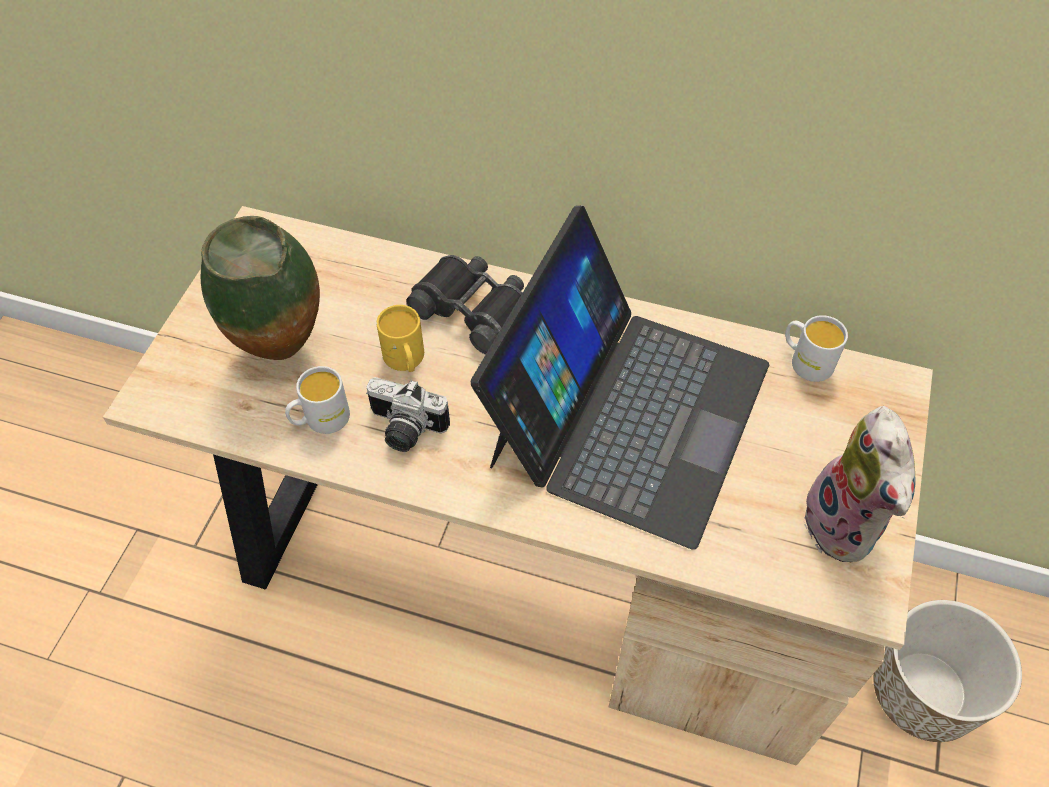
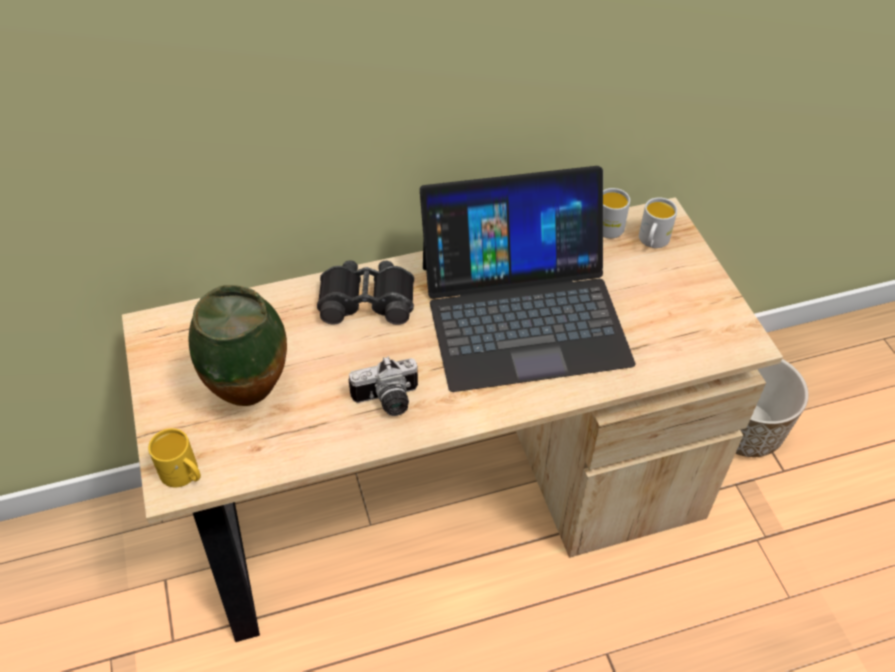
camera: 35 degrees left, 5 degrees down
(320, 420) = (321, 427): white mug -> white mug (652, 241)
(406, 361) = (348, 357): yellow mug -> yellow mug (184, 475)
(627, 412) = (523, 312): laptop -> laptop turned 90 degrees clockwise
(846, 526) = (702, 309): plush toy -> none

